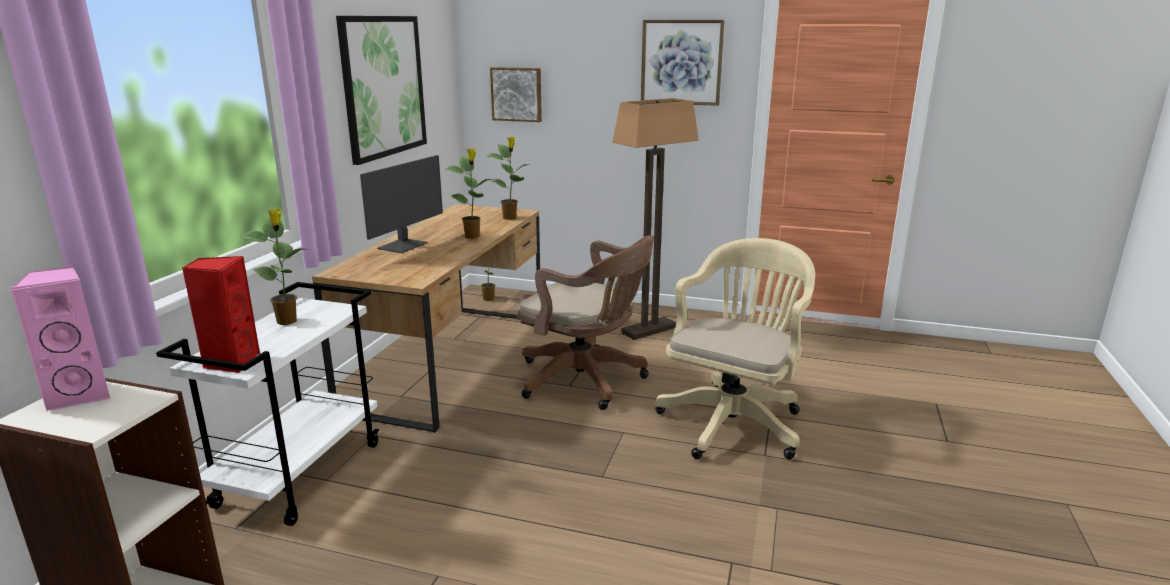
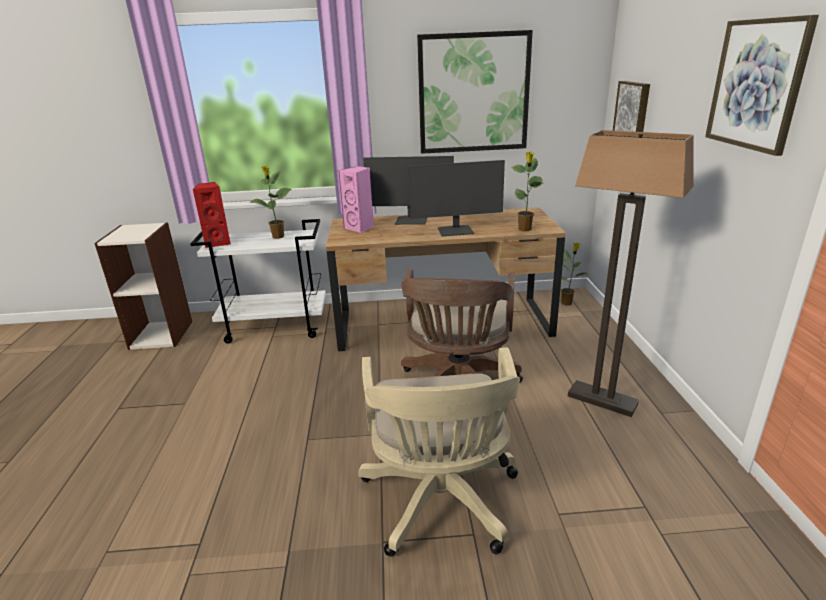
camera: 70 degrees right, 5 degrees up
(81, 395) = (145, 227): pink speaker -> pink speaker (360, 228)
(473, 236) = (456, 231): potted plant -> monitor
(734, 421) = (441, 504): beige office chair -> beige office chair turned 75 degrees clockwise

